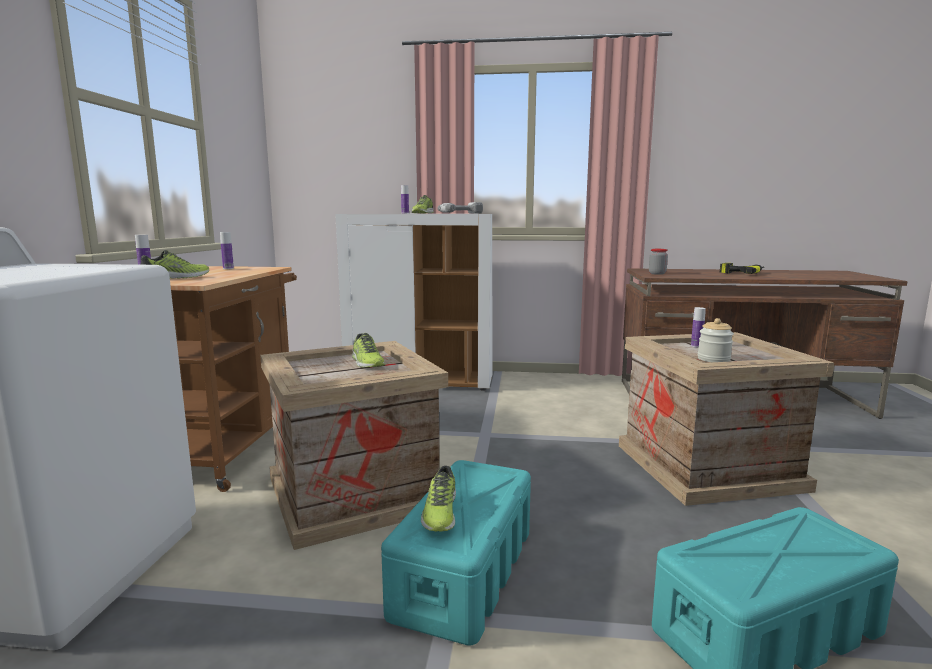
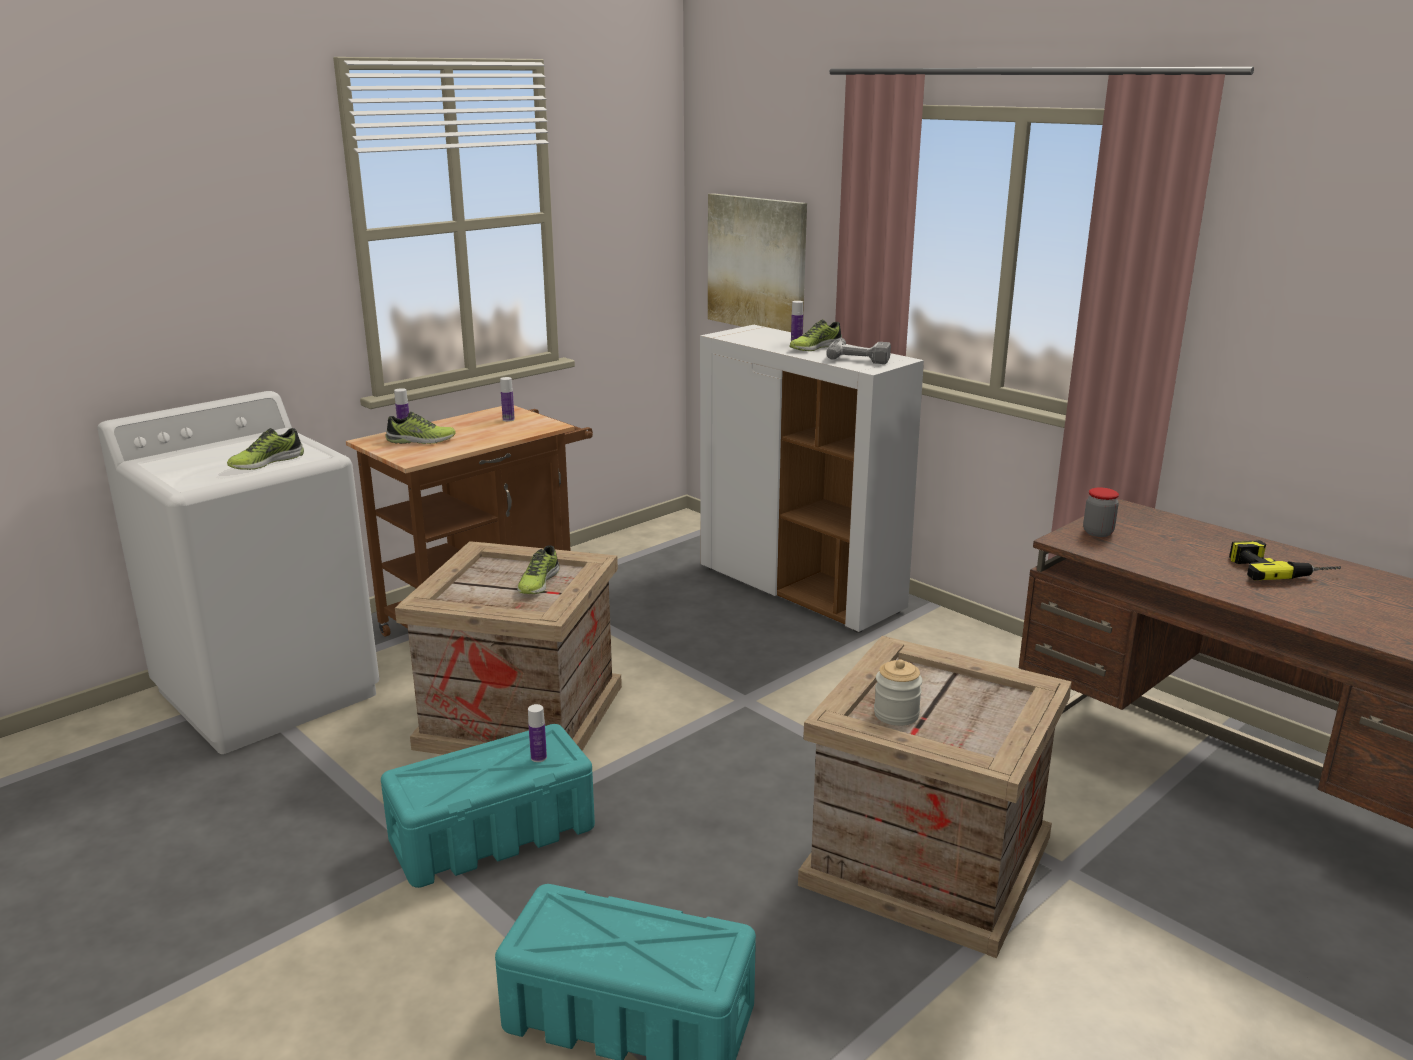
camera: 40 degrees right, 10 degrees up
(339, 179) = (757, 264): none -> picture
(439, 512) = (454, 767): shoe -> shoe (266, 462)
(696, 346) = (945, 685): bottle -> bottle (538, 757)

